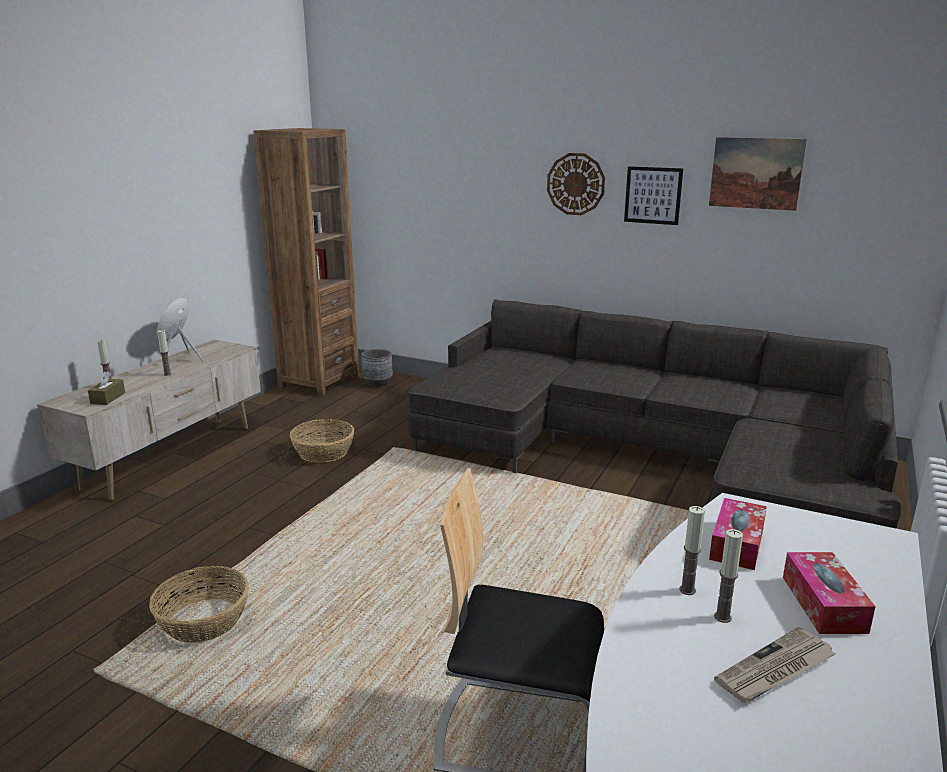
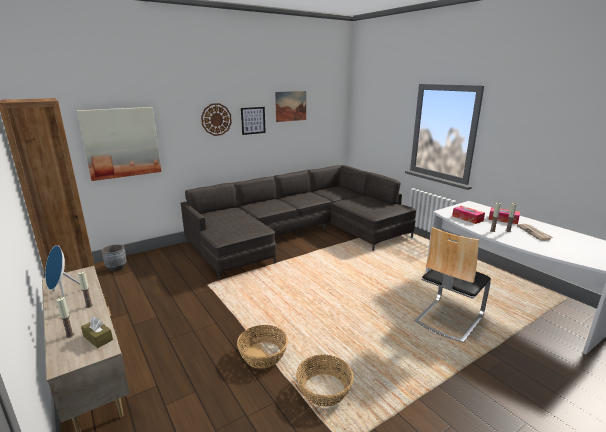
camera: 60 degrees left, 0 degrees up
(324, 452) = (180, 307): basket -> basket (262, 355)
(426, 203) = (121, 143): none -> picture

